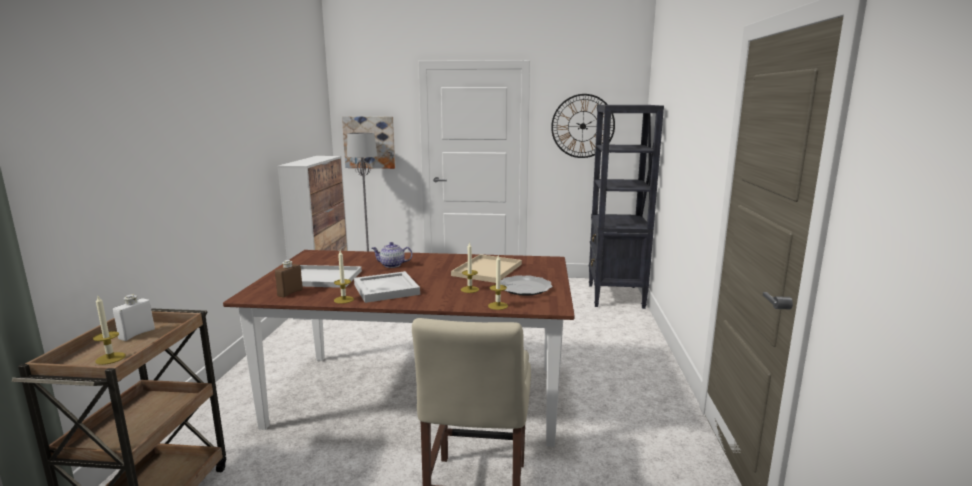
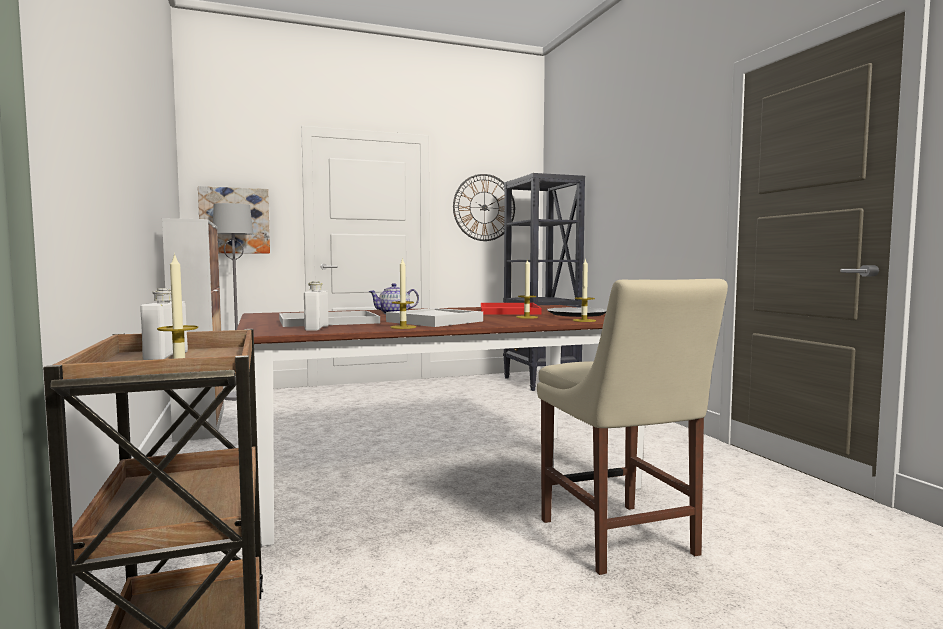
camera: 25 degrees left, 10 degrees down
(290, 293) = (316, 328): brown bottle -> white bottle
(487, 270) = (510, 311): beige tray -> red tray

